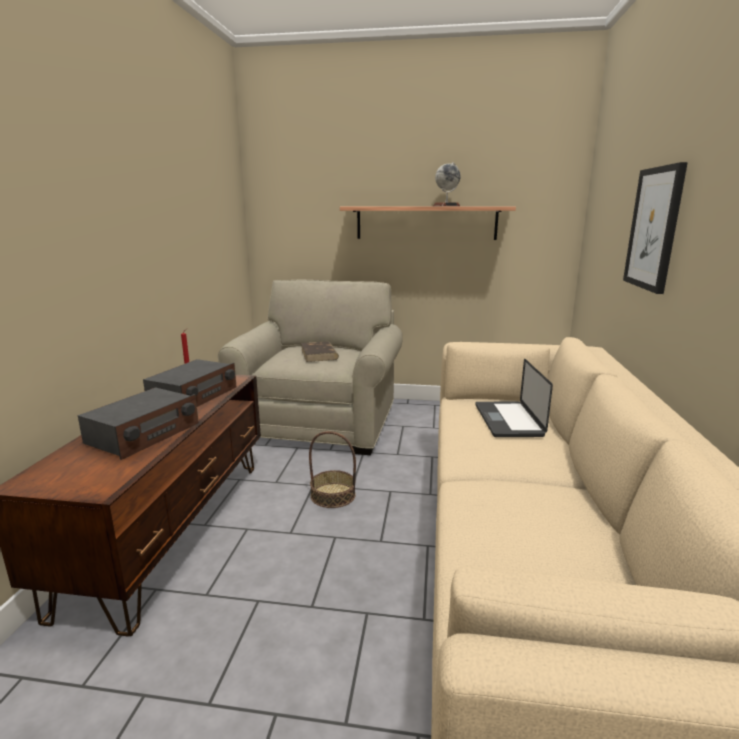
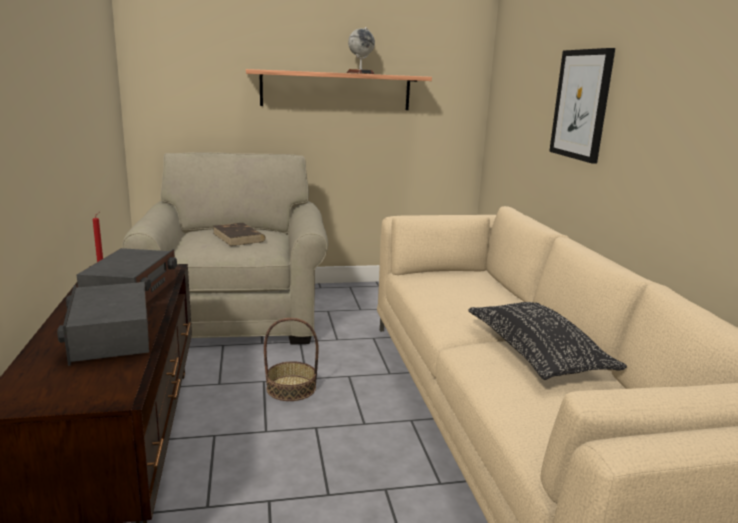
camera: 20 degrees left, 0 degrees up
(143, 434) = (109, 336): radio -> radio turned 150 degrees clockwise
(508, 420) = (467, 289): laptop -> none
(539, 502) = (537, 354): none -> black pillow

